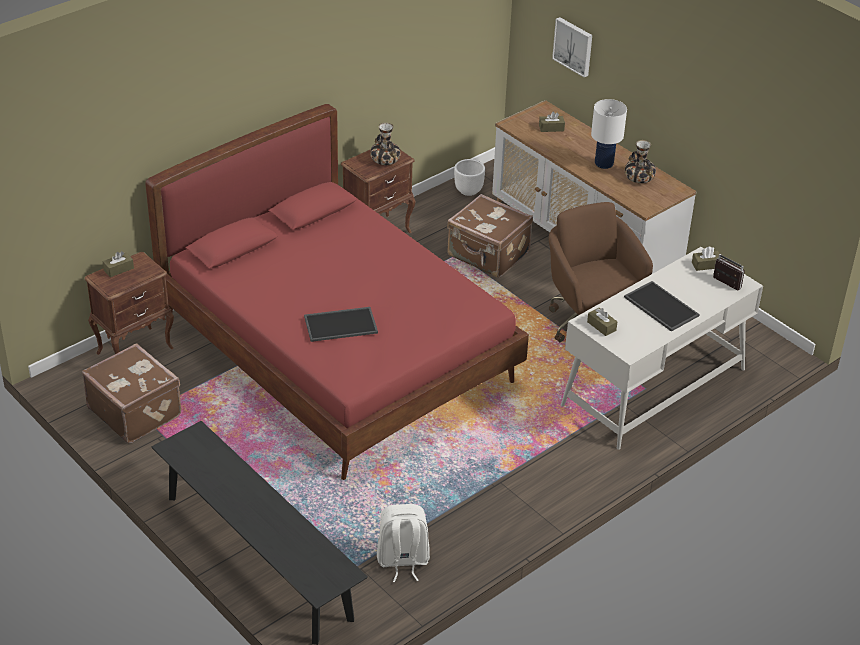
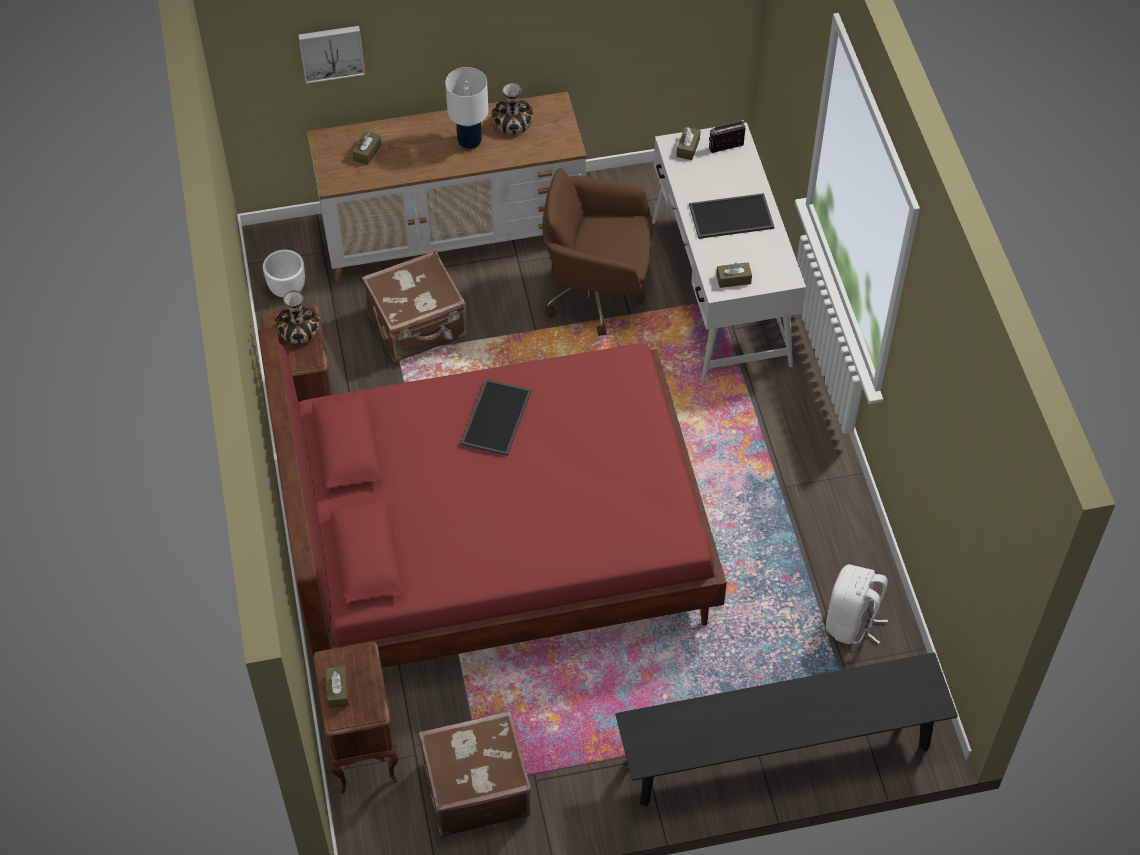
camera: 60 degrees left, 15 degrees up
(341, 324) = (580, 504): tray -> tray (495, 416)

